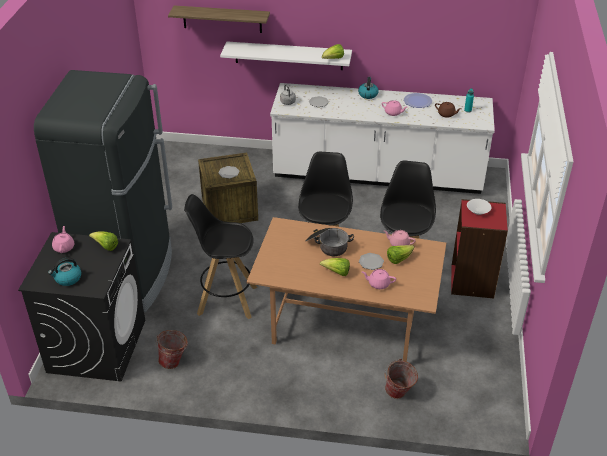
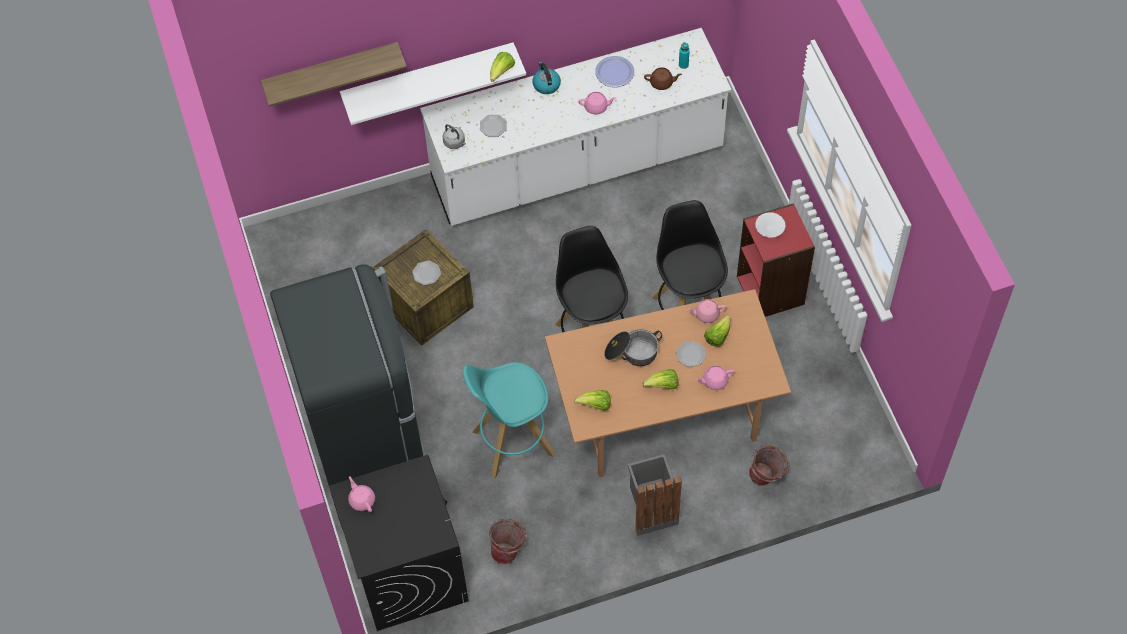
camera: 25 degrees left, 20 degrees up
(67, 278) = (400, 539): kettle -> none
(106, 246) = (408, 477): lettuce -> lettuce (595, 405)
(226, 300) = (512, 443): black stool -> turquoise stool
(294, 380) = (651, 511): none -> grey trash can

